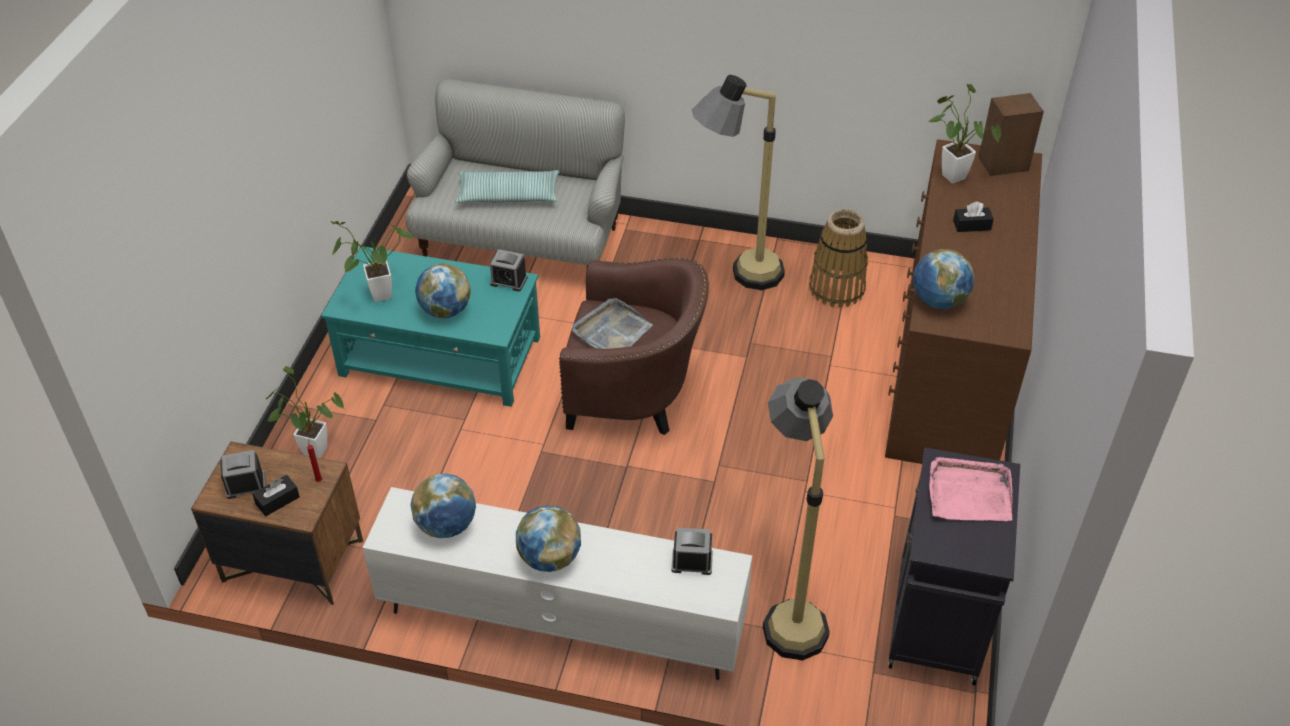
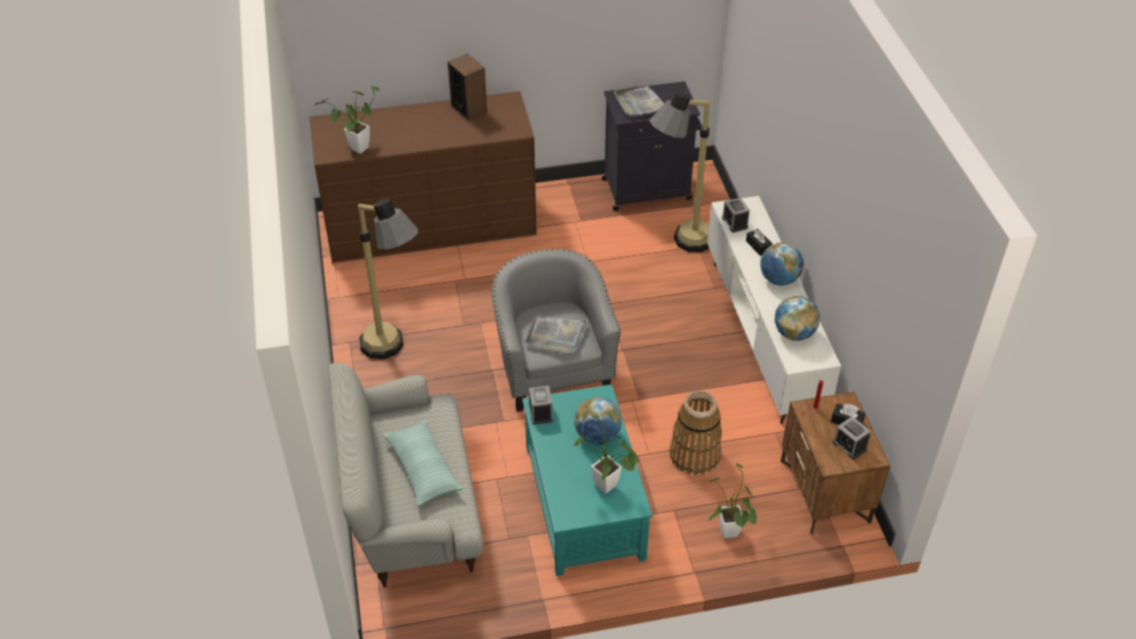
camera: 115 degrees left, 0 degrees up
(634, 393) = (553, 369): brown armchair -> grey armchair
(837, 288) = (379, 295): basket -> basket (694, 454)
(938, 301) = (499, 131): globe -> none
(969, 493) = (639, 103): pink tray -> grey tray
(971, 225) = (412, 131): black tissue box -> black tissue box (758, 246)
(1003, 164) = (331, 130): speaker -> speaker (469, 109)

